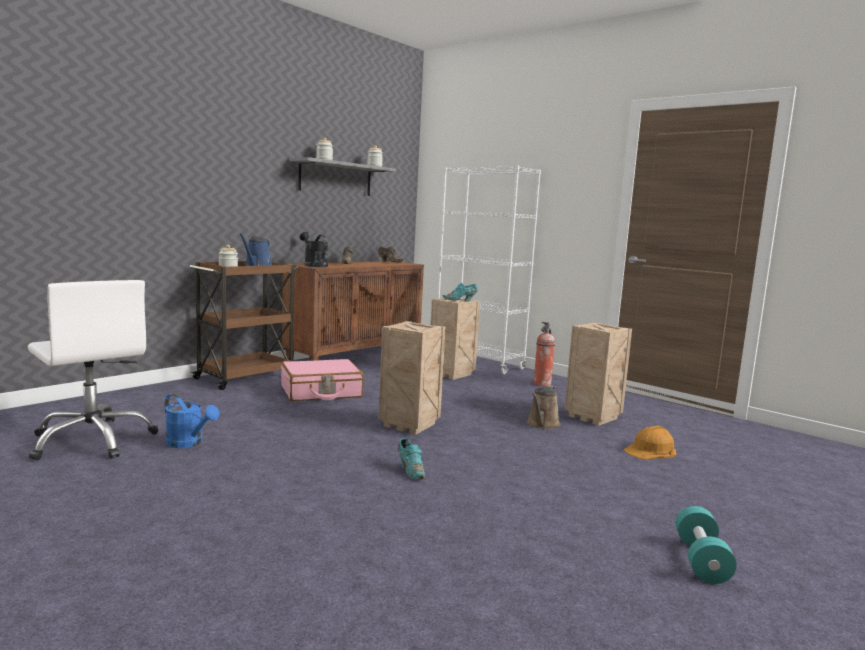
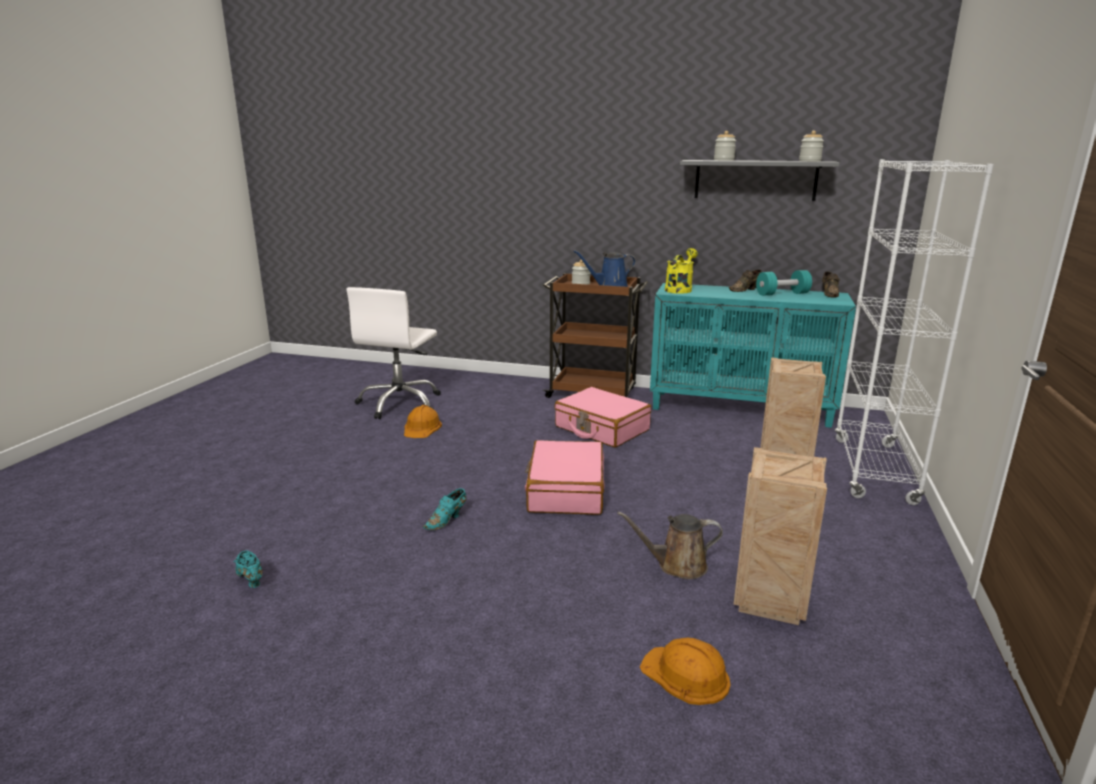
camera: 65 degrees right, 10 degrees up
(189, 443) = (422, 428): blue watering can -> orange hard hat
(313, 265) = (679, 289): black watering can -> yellow watering can
(354, 358) = (741, 408): brown cabinet -> turquoise cabinet
(410, 425) = (565, 491): crate -> pink suitcase
(461, 300) = (801, 368): turquoise shoe -> turquoise shoe (250, 579)
(541, 384) = (865, 533): fire extinguisher -> none
(701, 560) = (340, 747): turquoise dumbbell -> turquoise dumbbell (782, 294)

